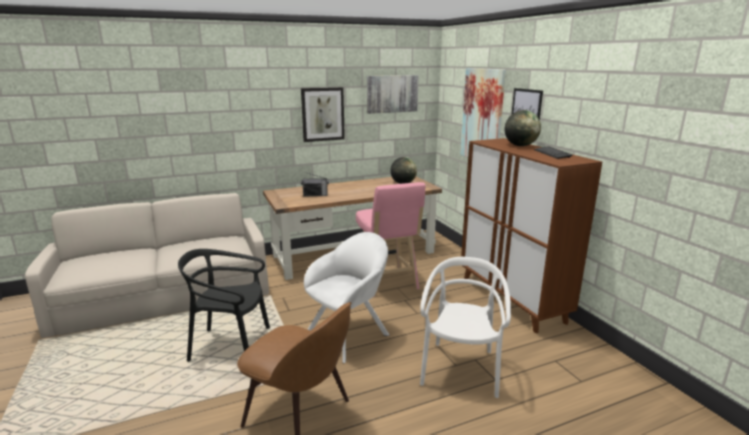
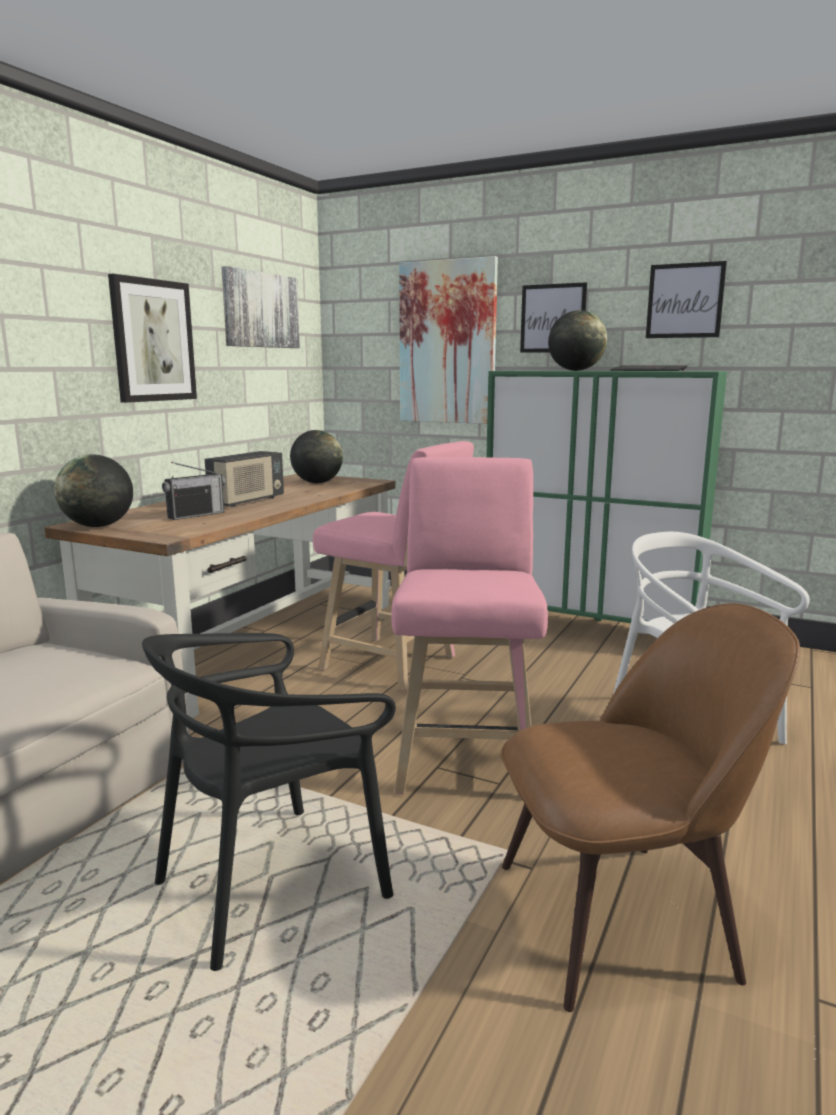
camera: 40 degrees left, 5 degrees down
(276, 194) = (98, 526): none -> globe
(349, 190) = (247, 501): none -> radio
(350, 334) = (466, 755): white armchair -> pink stool
(511, 299) = (590, 630): brown cabinet -> green cabinet
(589, 110) = (685, 301): none -> picture

